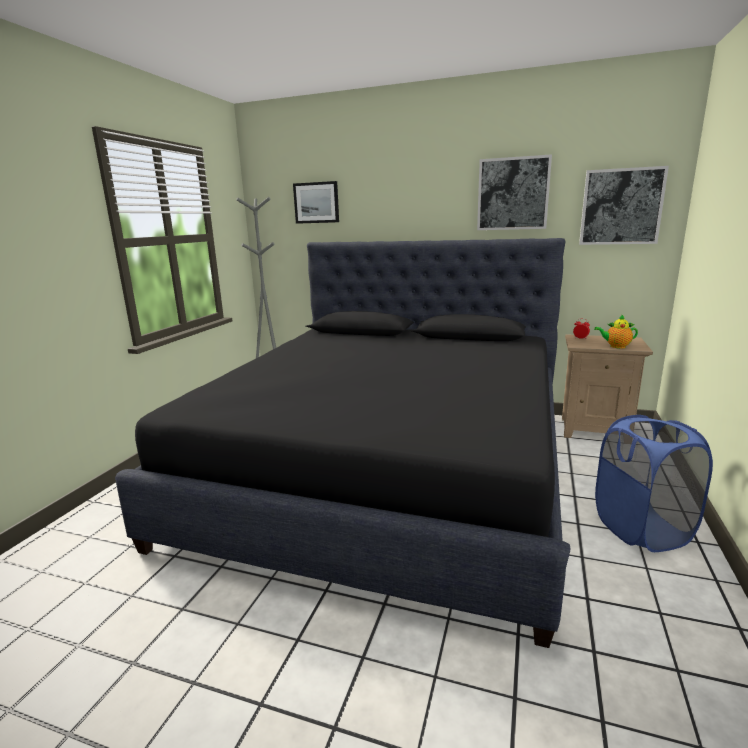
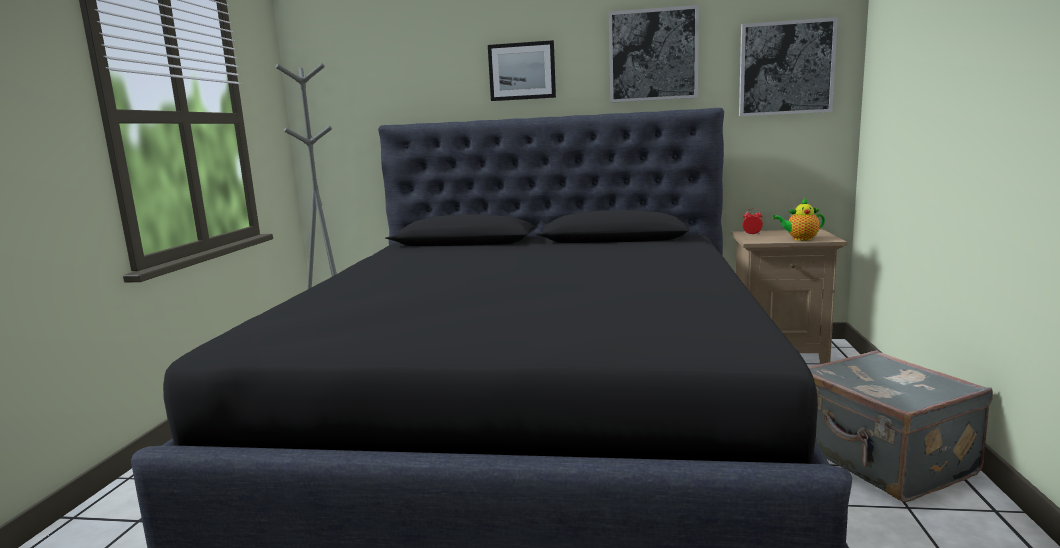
camera: 10 degrees left, 5 degrees down
(316, 202) = (389, 72): picture -> picture (522, 71)
(641, 529) = (883, 461): blue laundry basket -> grey suitcase

